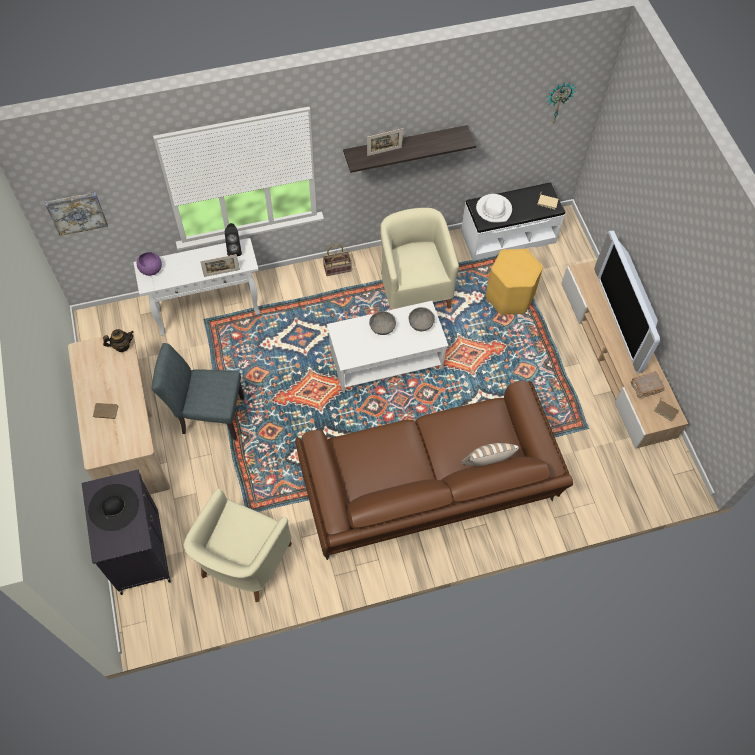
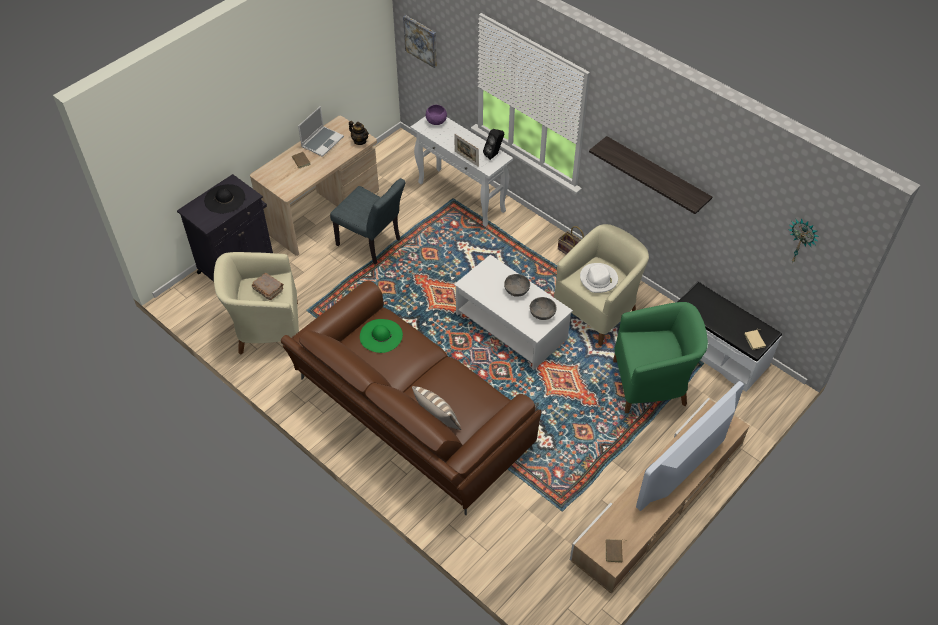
camera: 60 degrees right, 10 degrees down
(94, 379) = (322, 141): none -> laptop
(207, 415) = (372, 244): grey chair -> grey chair turned 150 degrees clockwise
(364, 459) = (381, 335): none -> green hat
(384, 151) = (629, 160): picture frame -> none
(494, 210) = (706, 305): white hat -> white hat (598, 279)
(510, 296) = (652, 384): yellow stool -> green armchair
(645, 387) = (626, 522): brown book -> brown book (268, 289)

